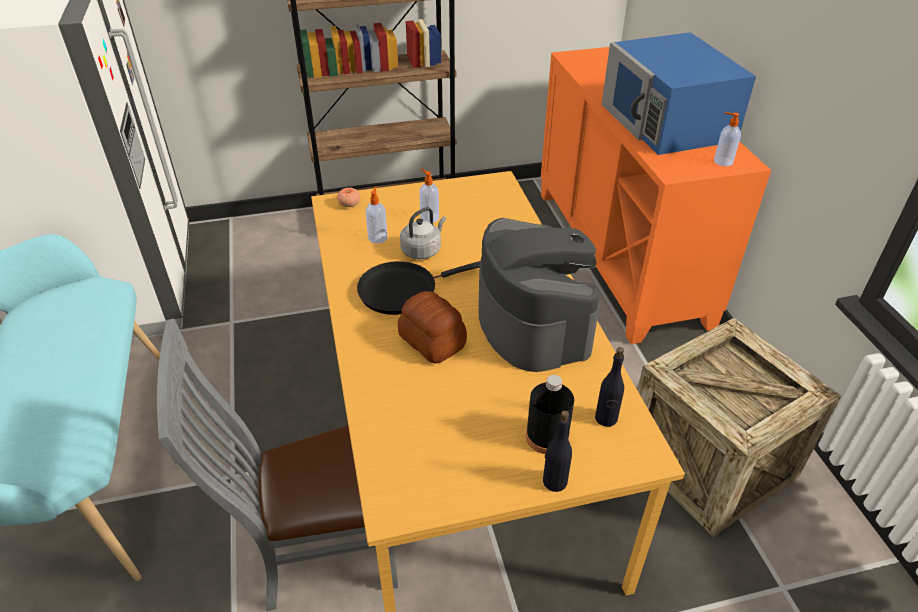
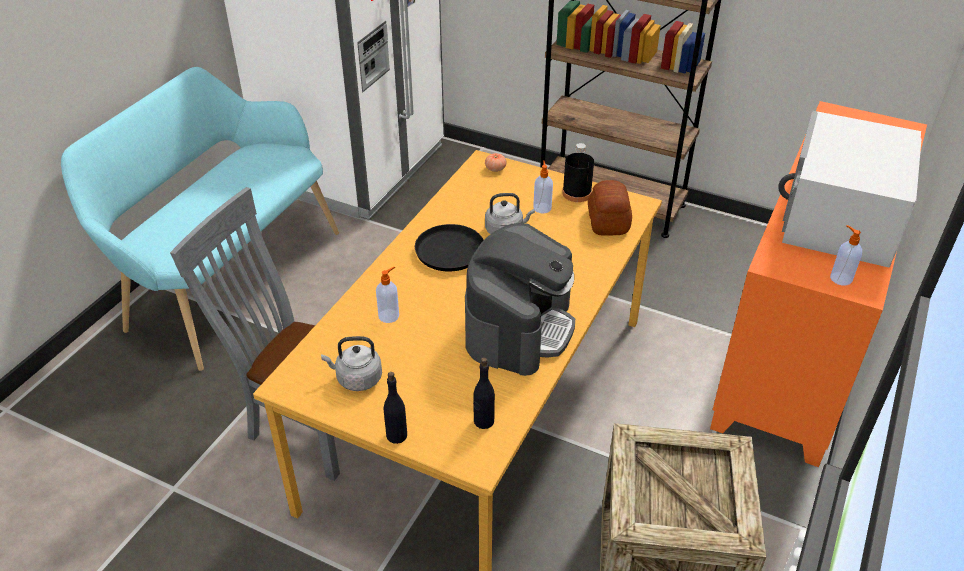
camera: 40 degrees right, 0 degrees up
(378, 237) = (485, 204): soap dispenser -> soap dispenser (389, 315)
(432, 342) = (431, 299): bread -> bread (607, 222)
(454, 455) = (356, 379): none -> grey kettle
(547, 437) = (428, 406): black bottle -> black bottle (576, 193)
(667, 122) = (839, 217): blue microwave -> white microwave

